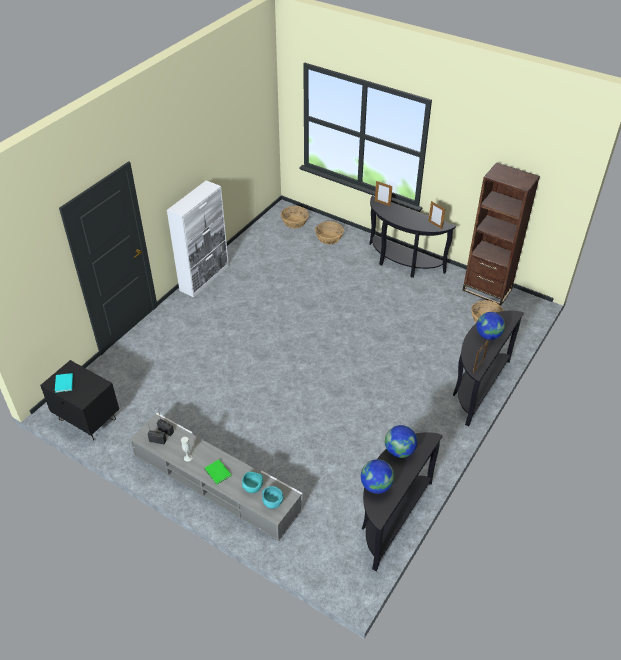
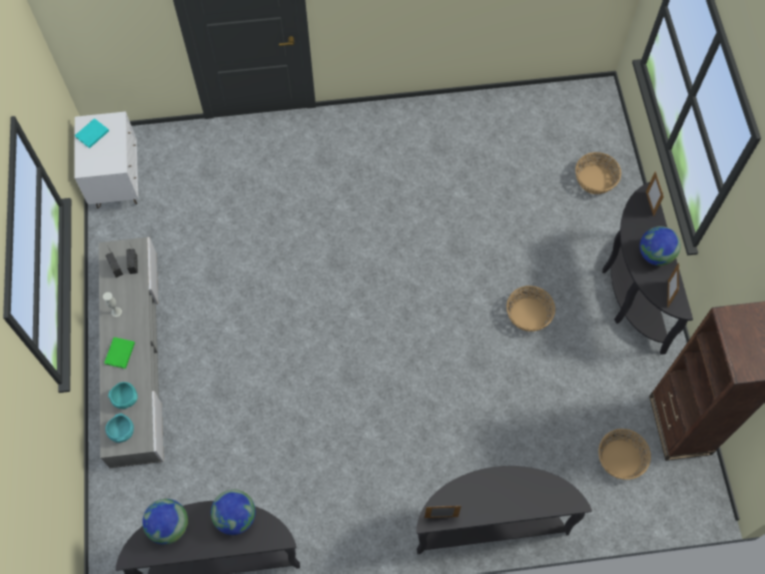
camera: 50 degrees right, 20 degrees up
(87, 420) = (117, 181): black nightstand -> white nightstand
(204, 278) = (400, 113): white cabinet -> none
(295, 222) = (586, 122): basket -> basket (528, 315)
(488, 335) = (507, 494): globe -> globe (655, 255)

